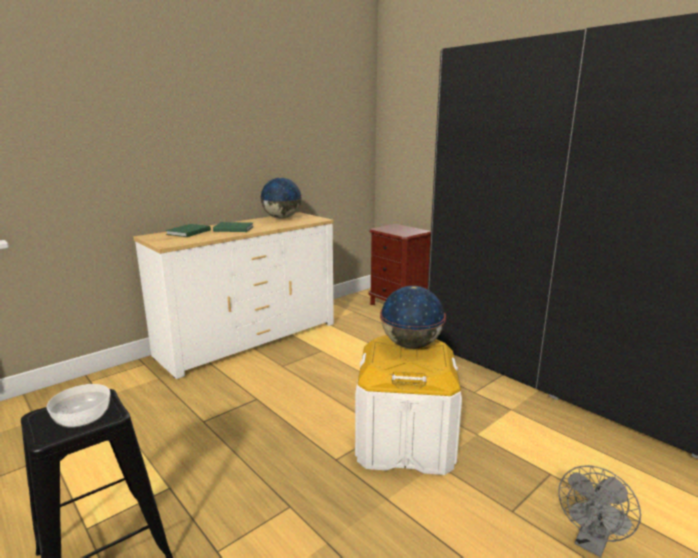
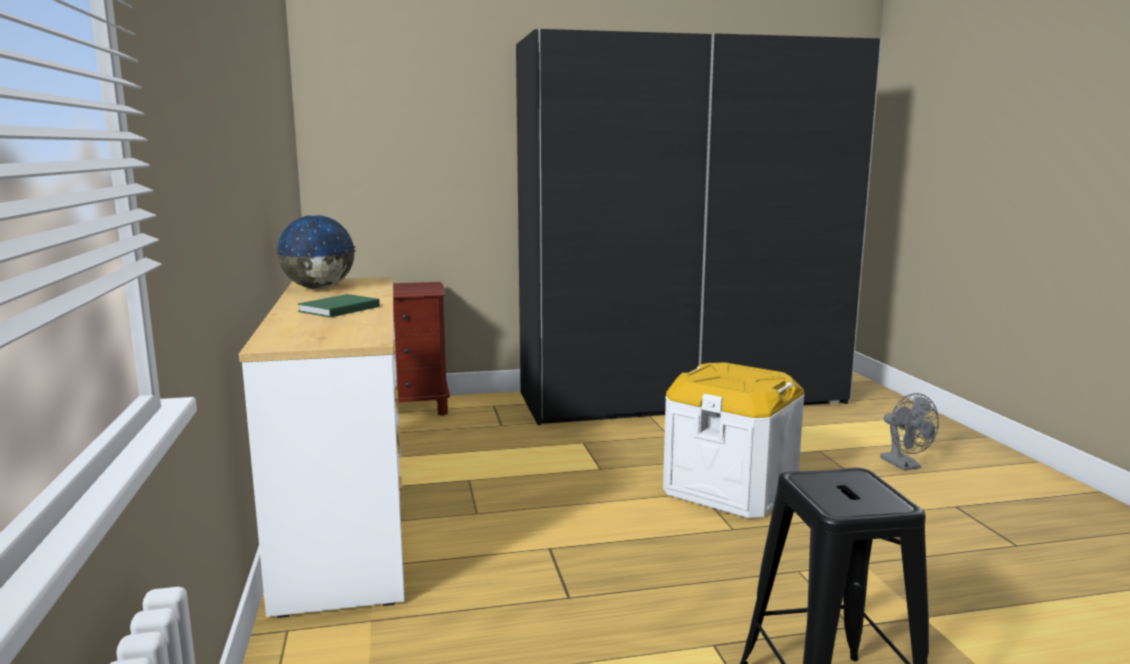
camera: 60 degrees left, 5 degrees down
(84, 417) = (856, 486): bowl -> none
(187, 232) = (300, 327): green book -> none
(411, 345) = (720, 372): globe -> none

